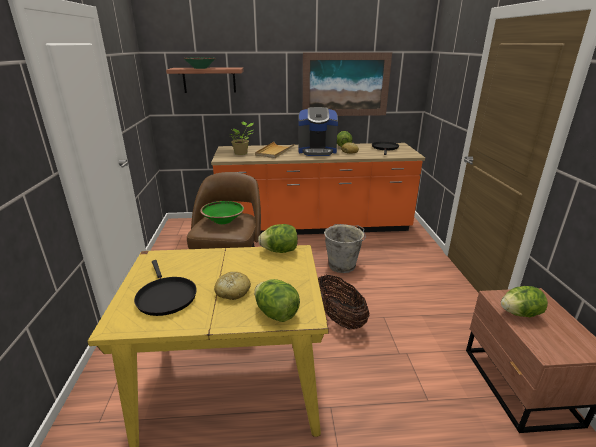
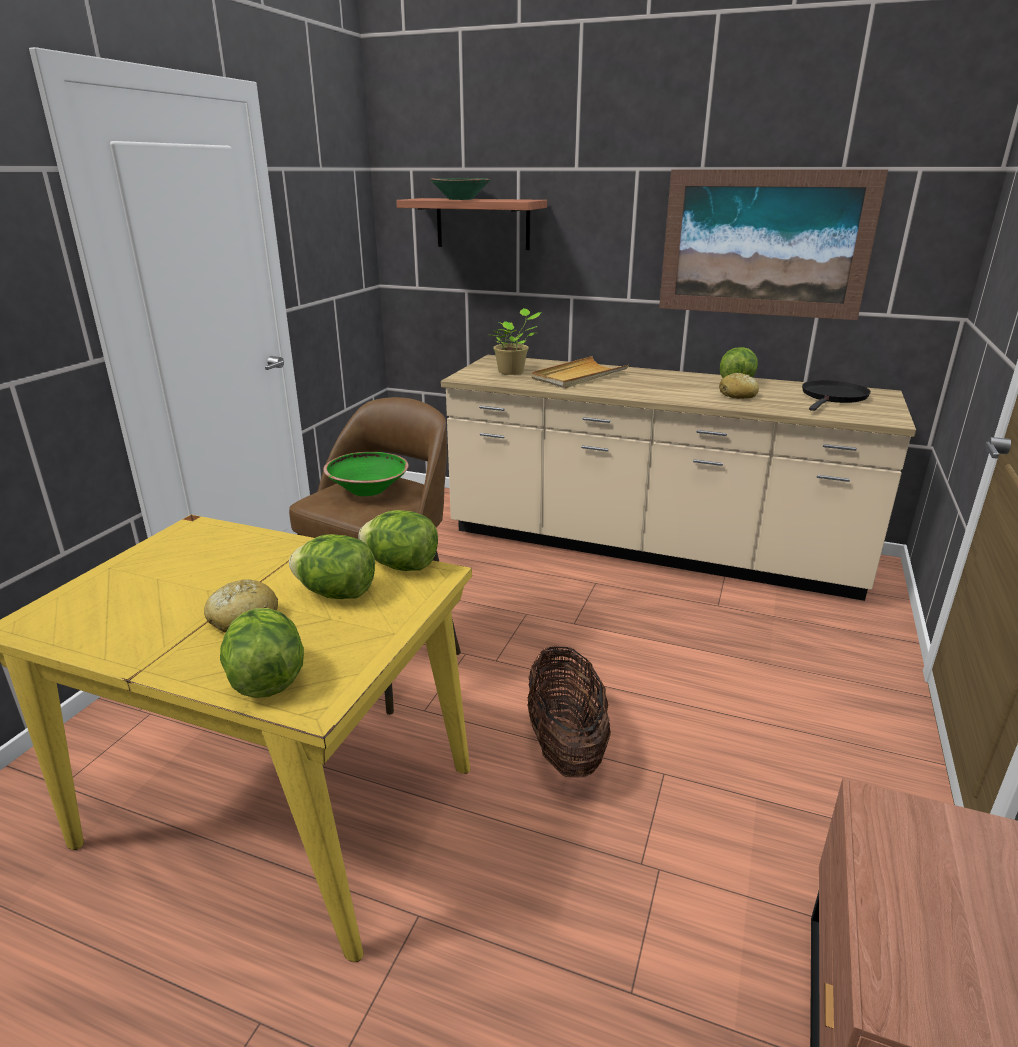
camera: 25 degrees right, 0 degrees up
(165, 296) = (139, 598): black frying pan -> none
(314, 226) = (650, 547): orange counter -> beige counter
(317, 151) = (667, 385): coffee machine -> none
(343, 265) = (652, 639): grey bucket -> none
(520, 313) = (907, 870): lettuce -> lettuce (336, 593)

